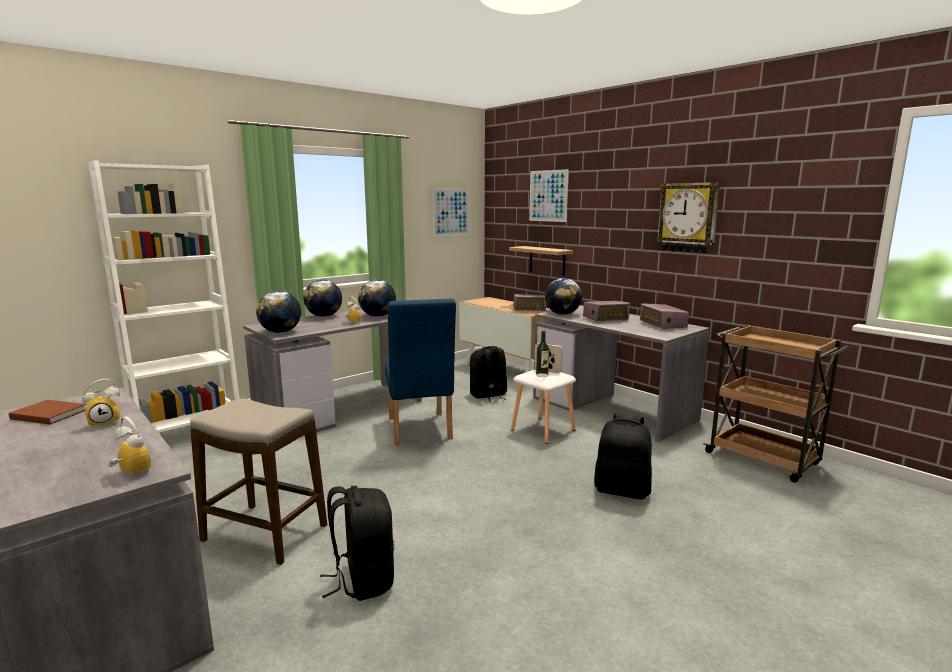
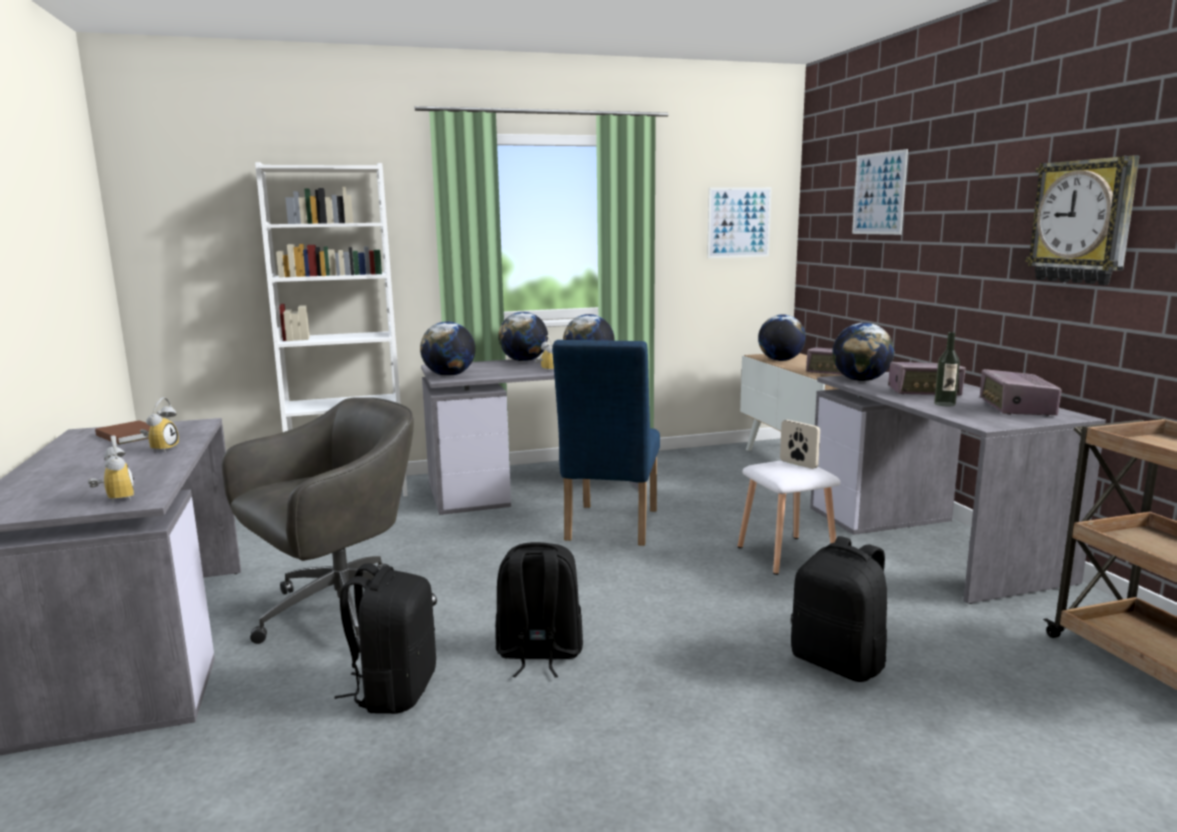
camera: 25 degrees right, 0 degrees up
(105, 422) = (161, 449): alarm clock -> alarm clock turned 75 degrees counterclockwise
(265, 533) = (338, 613): stool -> grey office chair
(488, 303) = (780, 360): none -> globe
(488, 395) = (744, 496): black backpack -> black backpack (538, 654)
(542, 375) = (783, 469): bottle -> bottle (944, 404)
(547, 260) = (872, 297): shelf -> none

